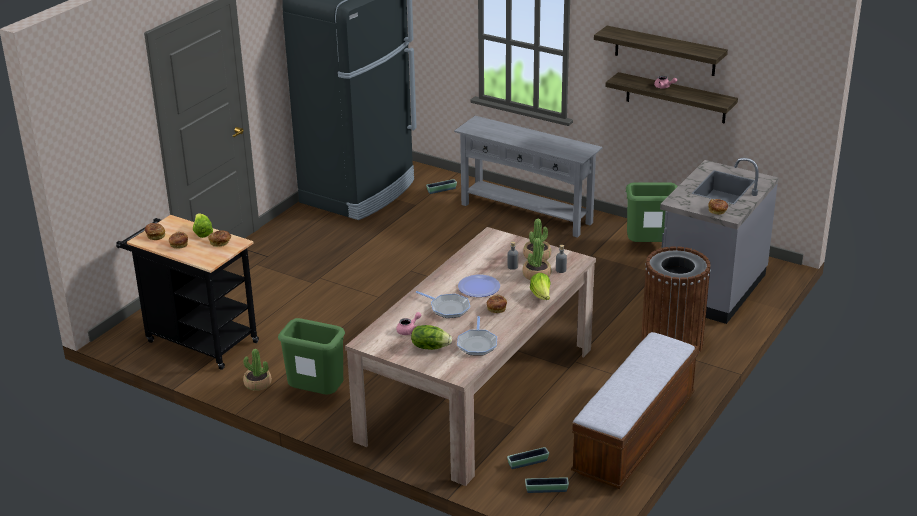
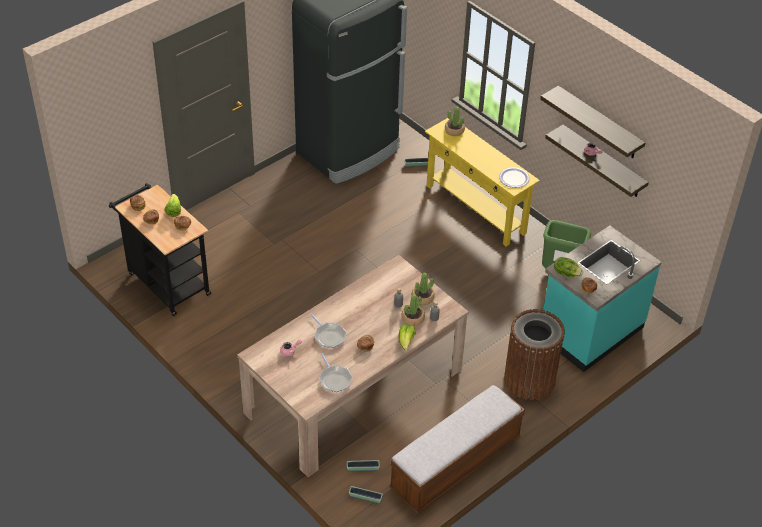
camera: 15 degrees right, 15 degrees up
(257, 384) = (195, 337): potted plant -> potted plant (454, 131)
(317, 395) = (234, 360): green trash can -> none
(430, 347) = (298, 372): lettuce -> lettuce (566, 273)
(477, 344) = (334, 379): frying pan -> frying pan turned 45 degrees counterclockwise
(479, 287) = (362, 319): plate -> plate (514, 178)
(526, 213) = (476, 209): grey console table -> yellow console table
(711, 288) = (590, 331): grey counter -> turquoise counter

